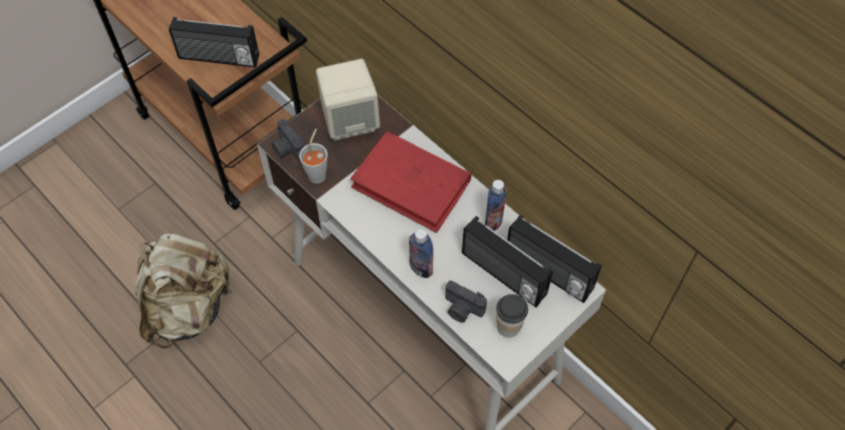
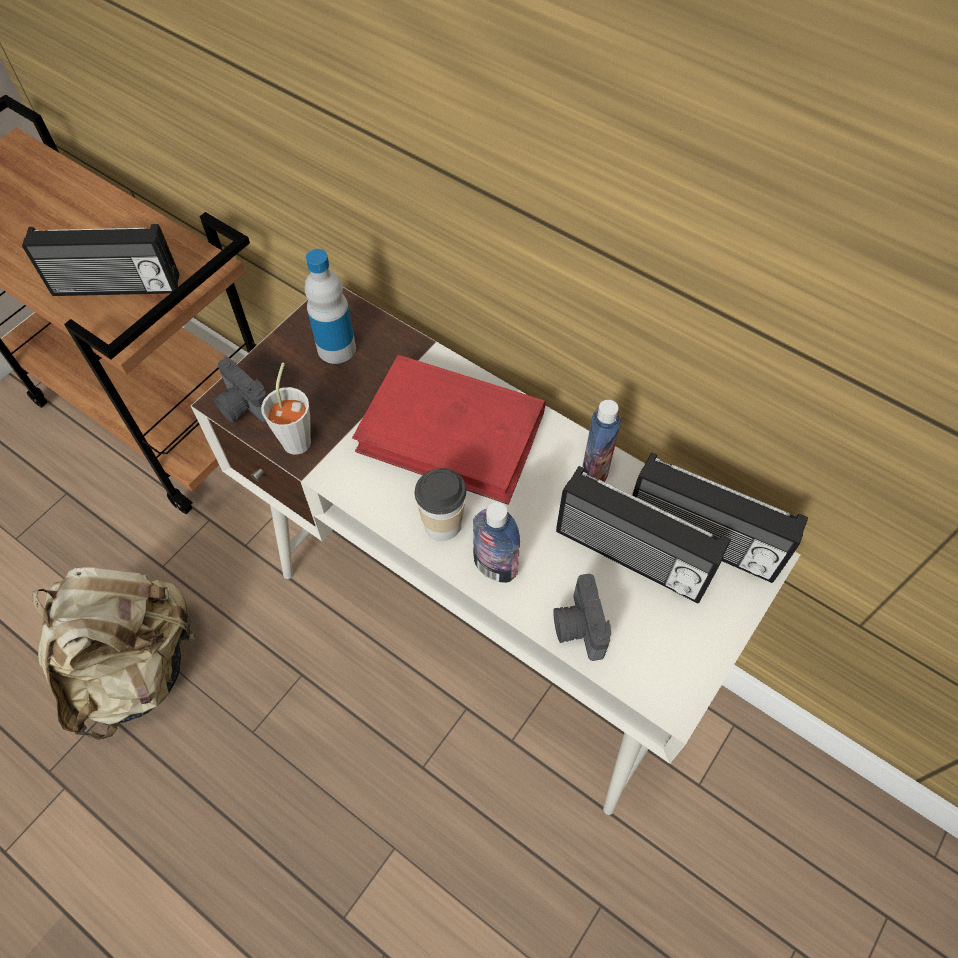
camera: 10 degrees left, 0 degrees up
(350, 120) = (336, 348): beige speaker -> bottle
(462, 309) = (577, 627): camera -> camera turned 60 degrees clockwise
(508, 326) = (661, 644): cup -> cup (442, 524)

